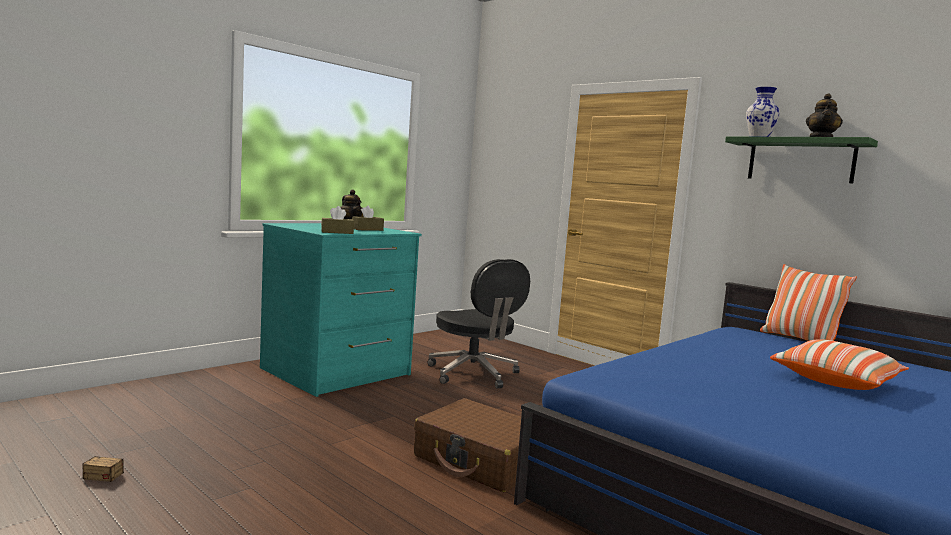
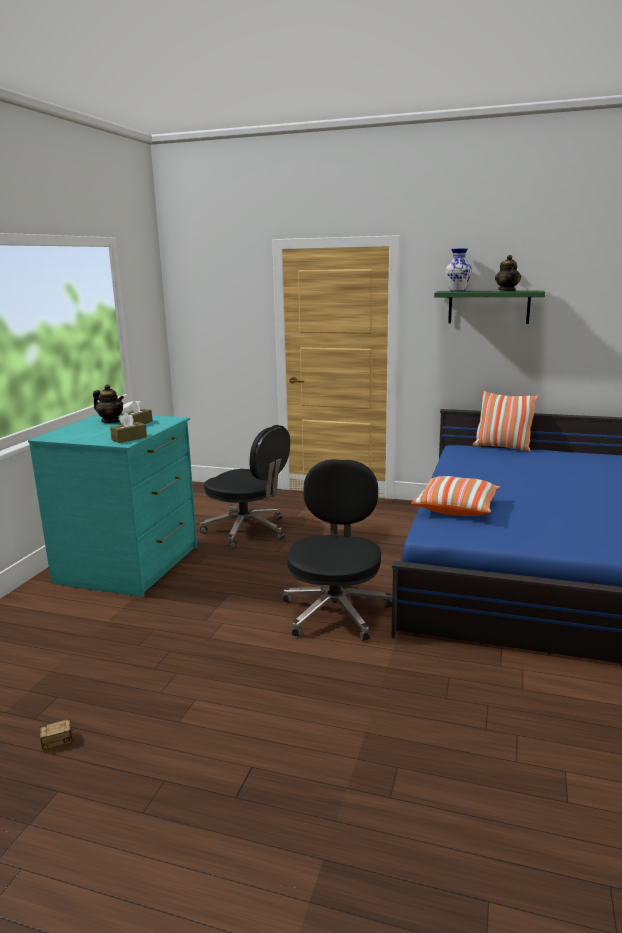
camera: 25 degrees left, 10 degrees up
(481, 460) = (336, 611): brown suitcase -> black office chair
(836, 381) = (560, 484): pillow -> pillow (456, 508)

